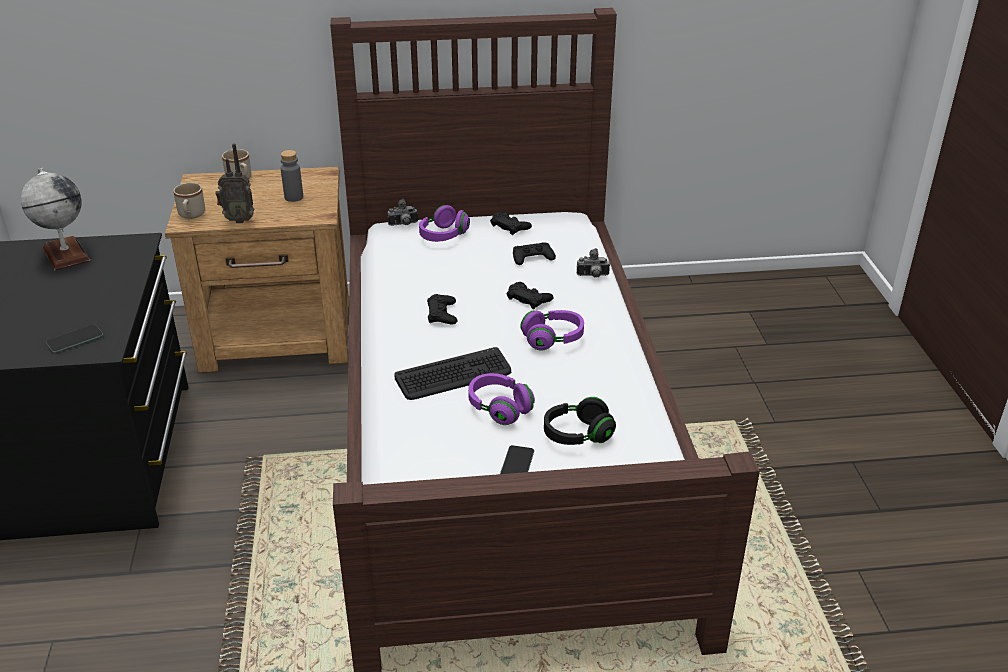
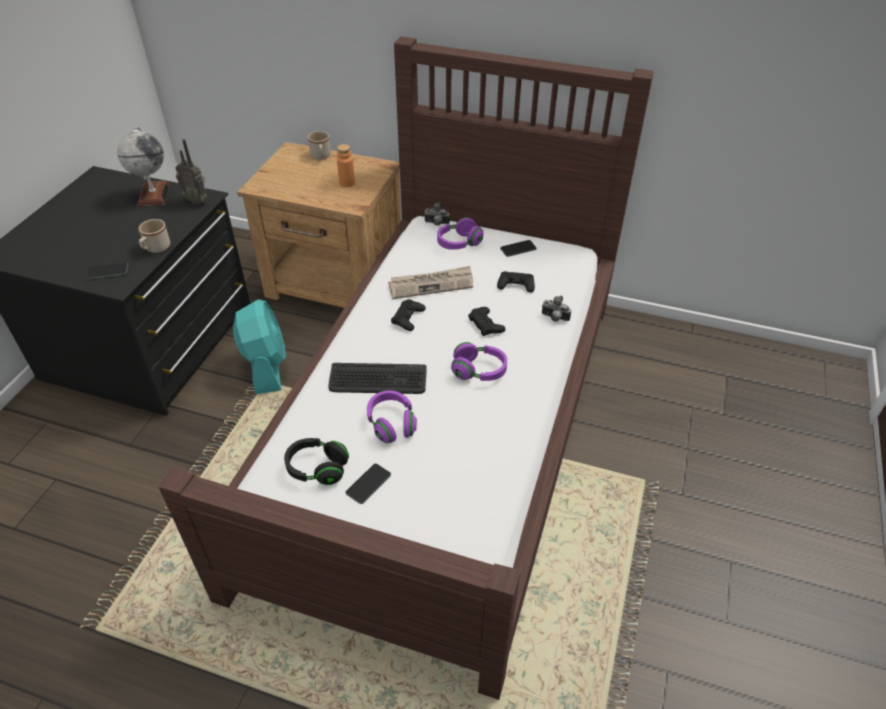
camera: 25 degrees right, 10 degrees up
(191, 215) = (264, 181): beige mug -> beige mug (155, 249)
(239, 220) = (294, 193): radio -> radio (197, 201)
(251, 440) = (266, 366): none -> turquoise fan
(294, 197) = (347, 183): grey bottle -> orange bottle
(443, 278) = (431, 284): none -> newspaper
(510, 226) = (518, 249): black game controller -> phone
(577, 435) = (436, 472): black headphones -> black headphones (317, 468)

